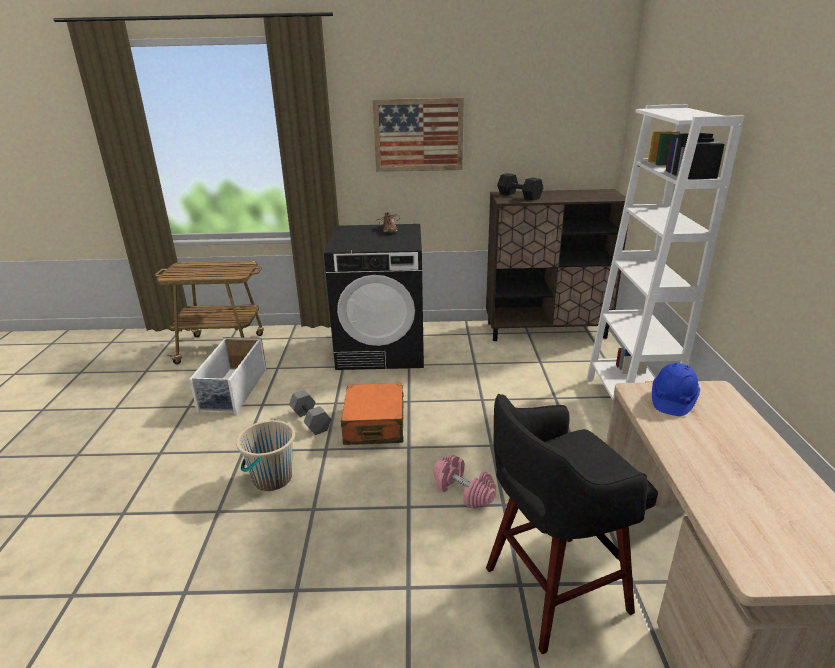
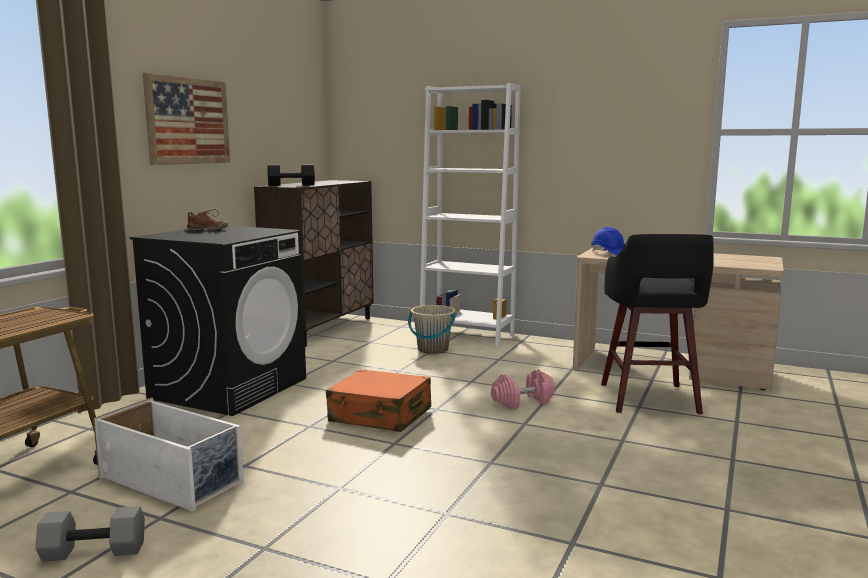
camera: 65 degrees left, 15 degrees down
(272, 478) = (416, 476): beige bucket -> beige bucket (432, 349)
(311, 420) = (327, 442): grey dumbbell -> grey dumbbell (95, 550)

